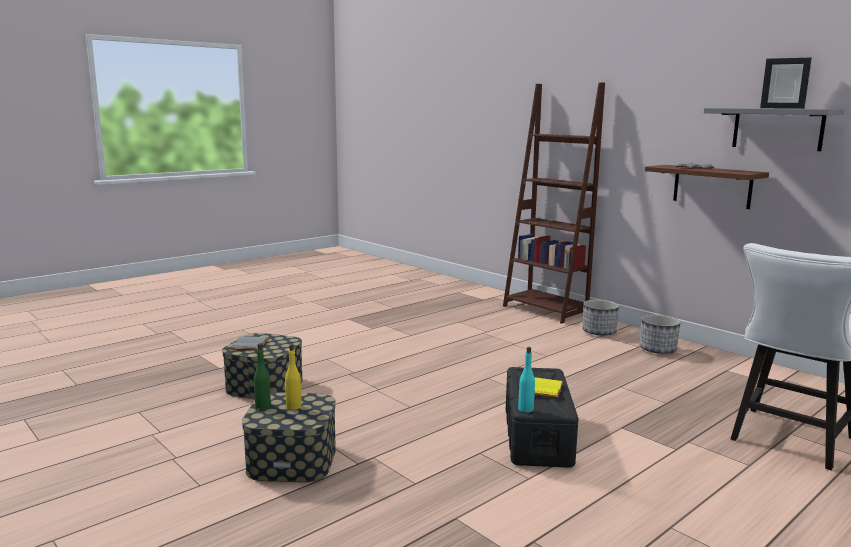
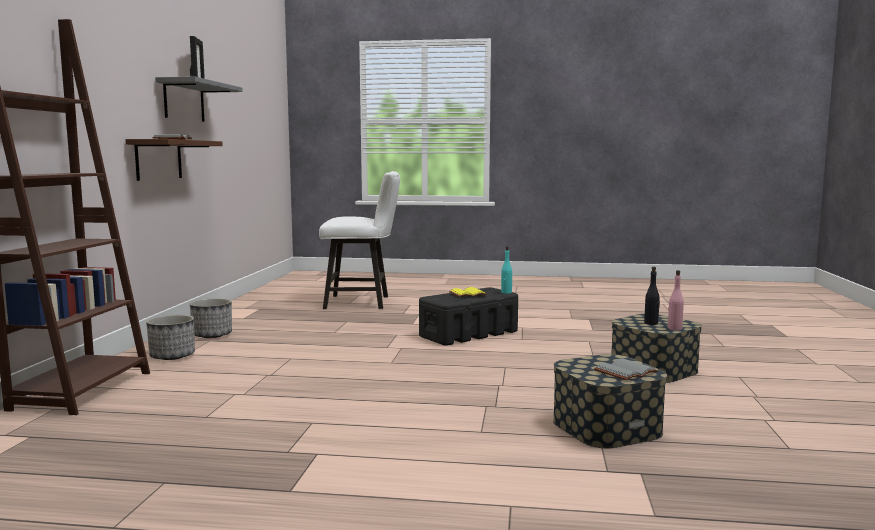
camera: 130 degrees left, 5 degrees down
(263, 405) = (674, 328): green bottle -> pink bottle
(293, 406) = (651, 323): yellow bottle -> black bottle

